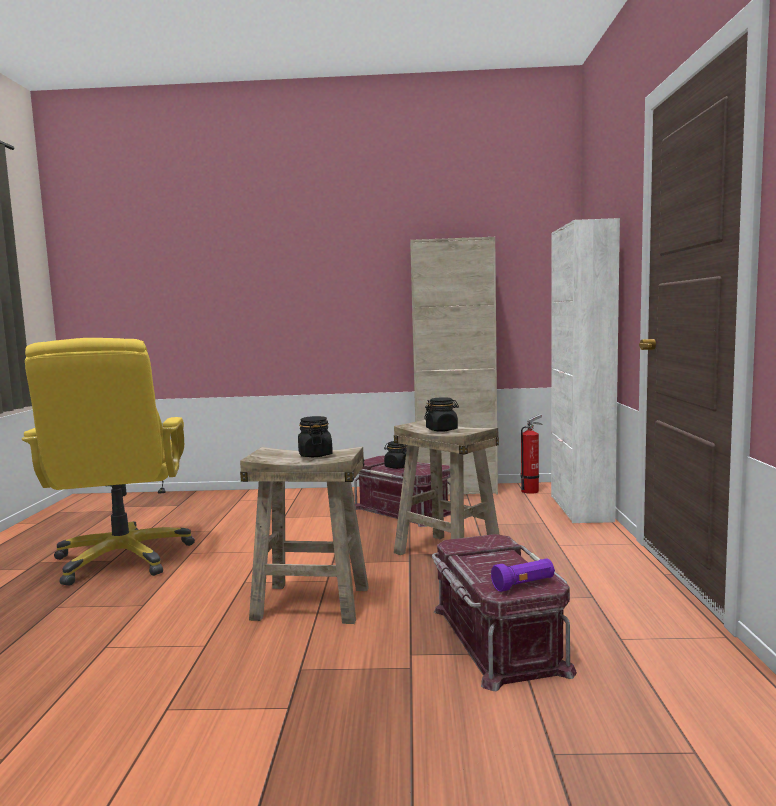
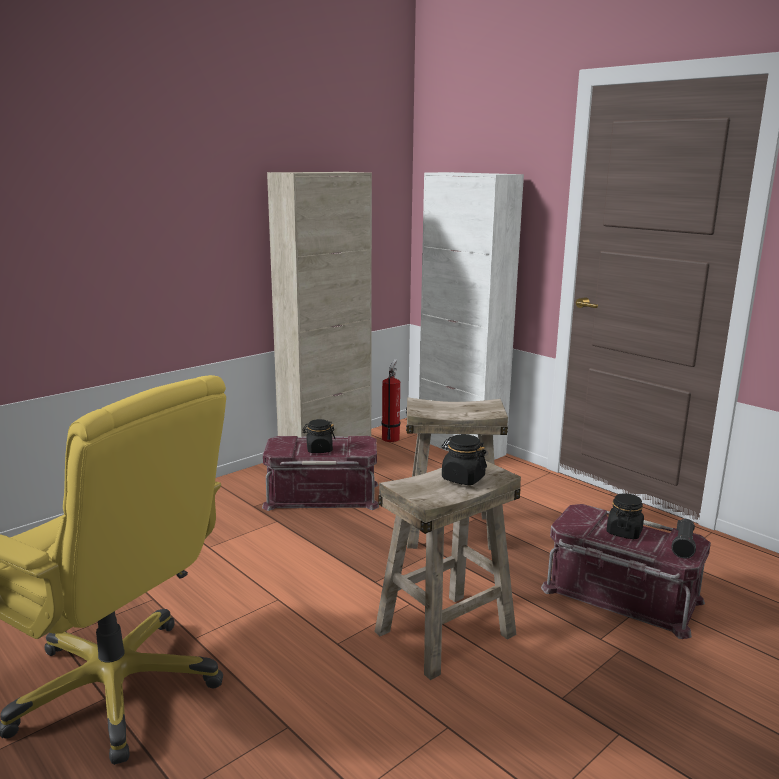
camera: 45 degrees left, 10 degrees up
(442, 430) = (457, 411): black jar -> black jar (624, 532)
(524, 585) = (683, 546): purple flashlight -> black flashlight

